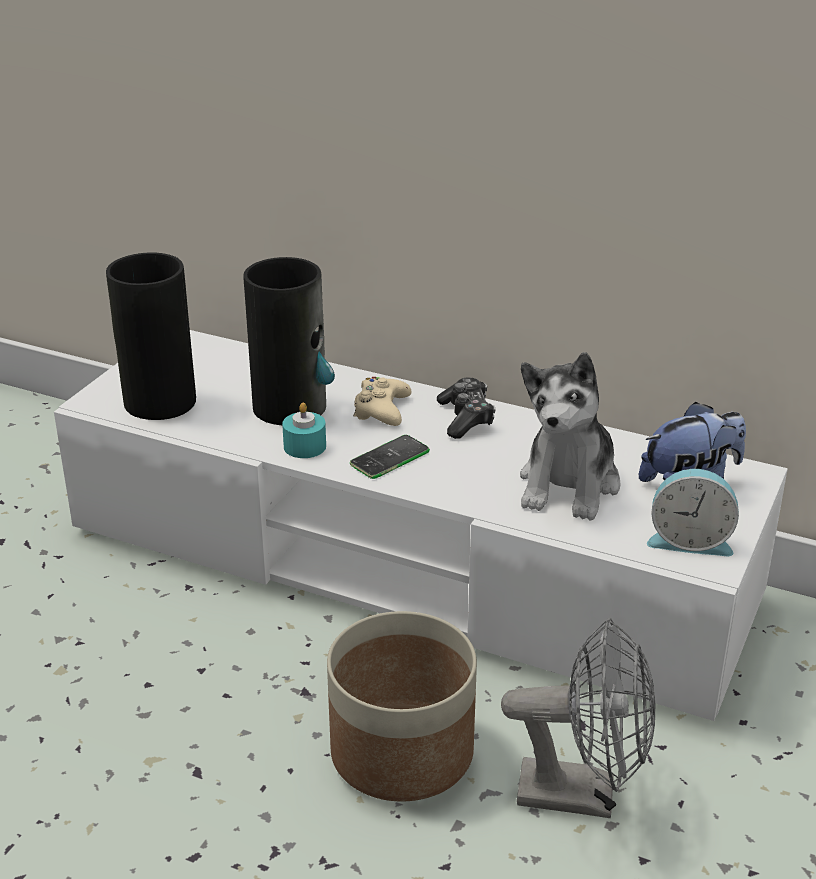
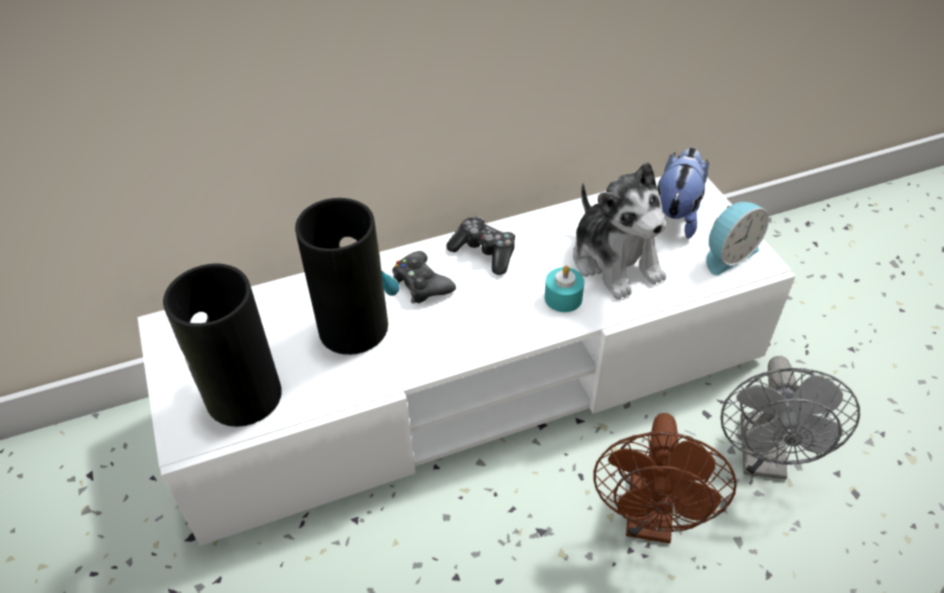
camera: 45 degrees left, 15 degrees up
(305, 446) = (416, 354): turquoise candle -> turquoise candle (563, 298)
(381, 410) = (421, 284): beige game controller -> black game controller
(390, 458) = (485, 321): phone -> none
(403, 752) = (650, 520): planter -> brown fan
(582, 794) = (764, 459): grey fan -> grey fan turned 135 degrees clockwise

